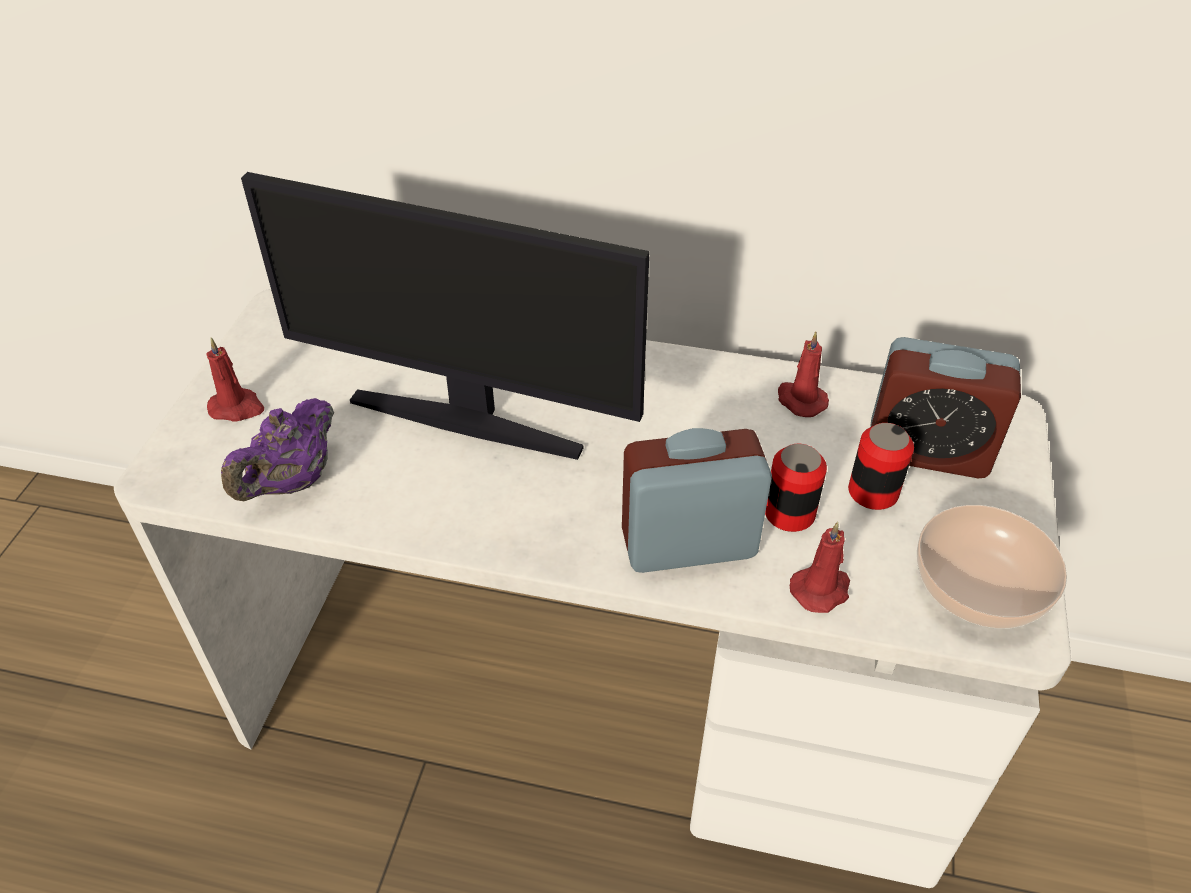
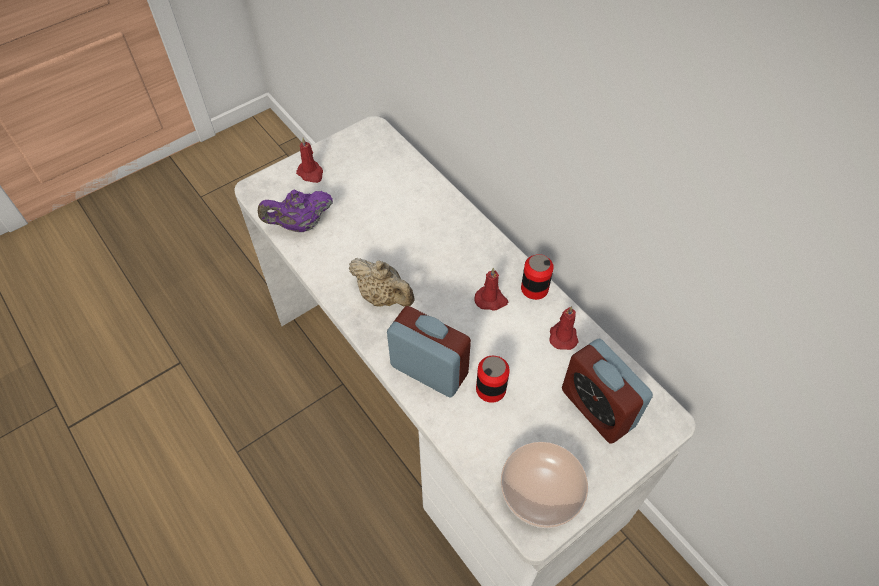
camera: 40 degrees right, 10 degrees up
(467, 419) = (397, 241): monitor -> none
(525, 496) = (384, 296): none -> beige teapot
(821, 589) = (464, 435): red candle -> red candle (491, 300)
(873, 492) = (543, 408): can -> can (534, 289)

